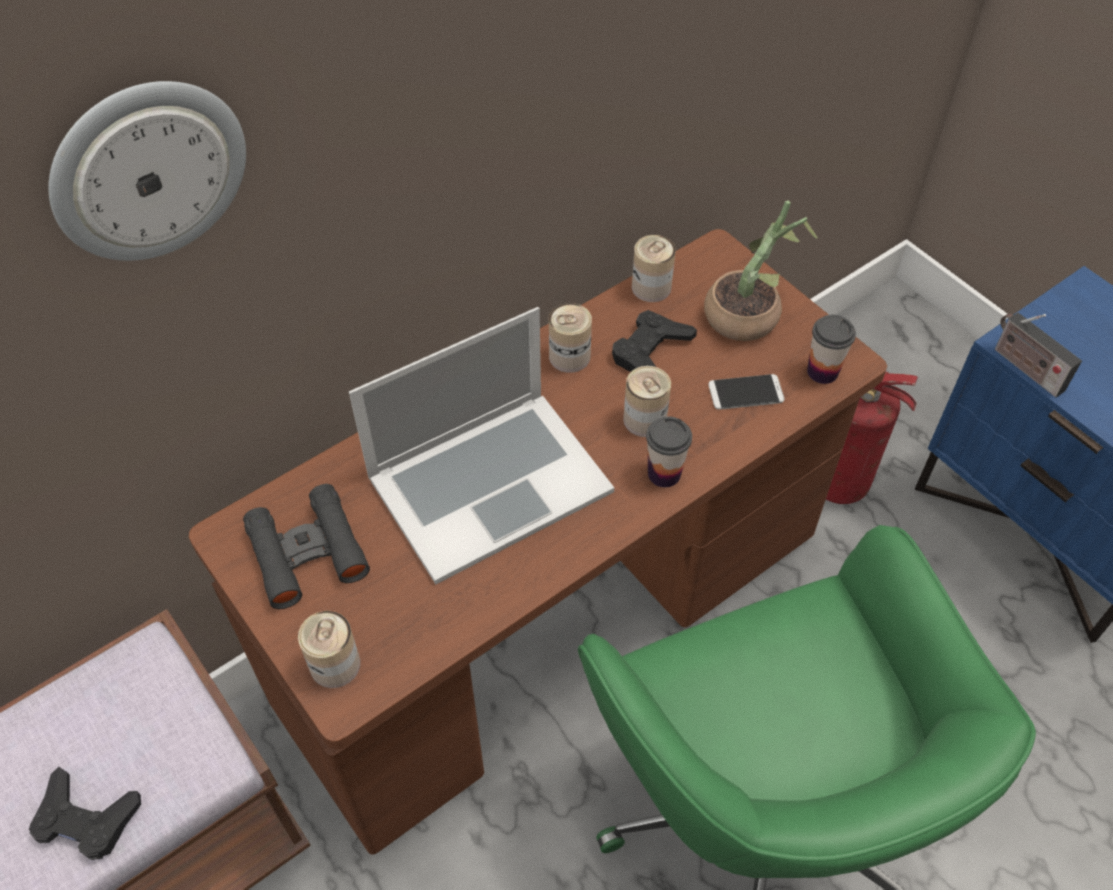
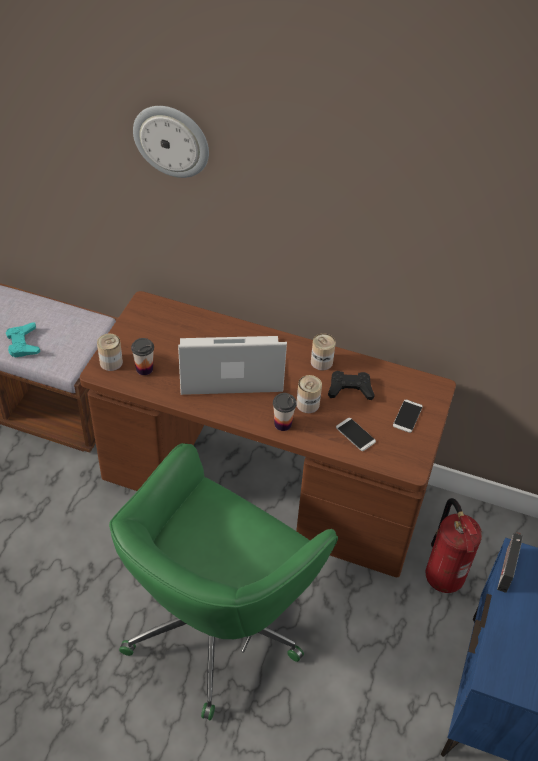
camera: 55 degrees right, 5 degrees down
(86, 819) = (23, 343): black game controller -> turquoise game controller
(307, 552) = (154, 329): black binoculars -> none
(489, 482) = (230, 367): laptop -> laptop turned 150 degrees clockwise
(651, 287) = (390, 372): can -> none
(749, 314) = (407, 416): potted plant -> phone
(822, 371) = (395, 459): cup -> cup (144, 369)

